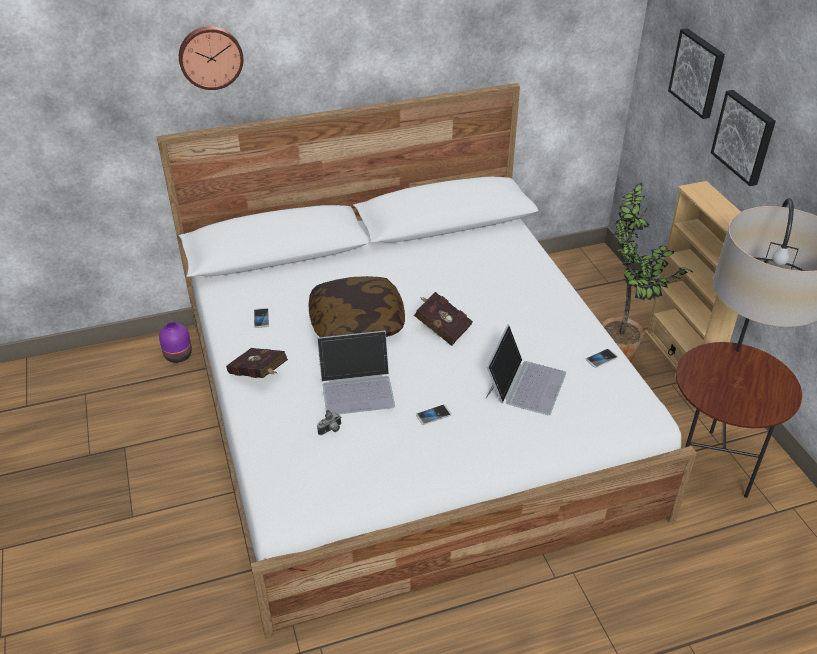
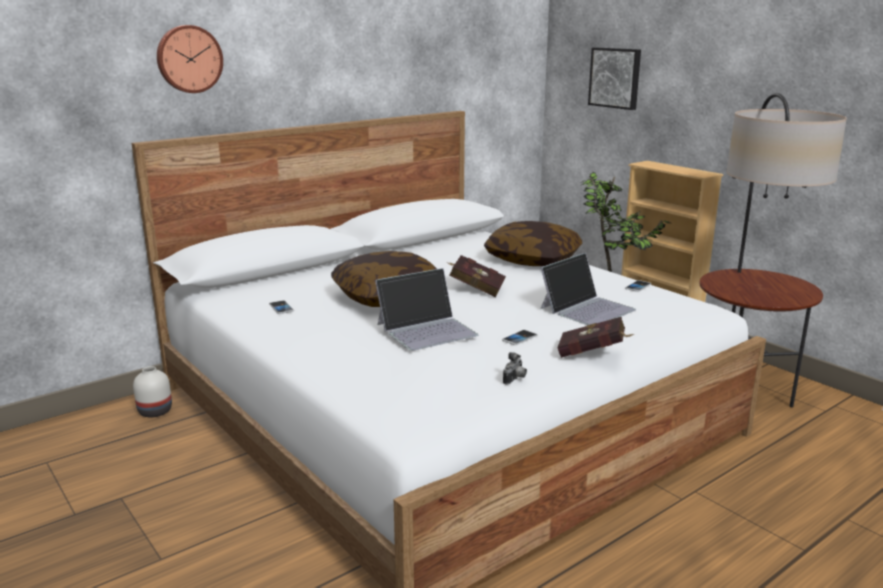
camera: 20 degrees left, 20 degrees down
(178, 355) = (155, 411): purple vase -> white vase
(259, 375) = (309, 342): red book -> red book (593, 354)
(331, 430) = (425, 359): camera -> camera (515, 379)
(525, 384) = (587, 308): laptop -> laptop turned 45 degrees clockwise
(529, 287) = (532, 260): none -> pillow
(745, 137) = (678, 107): picture -> none

